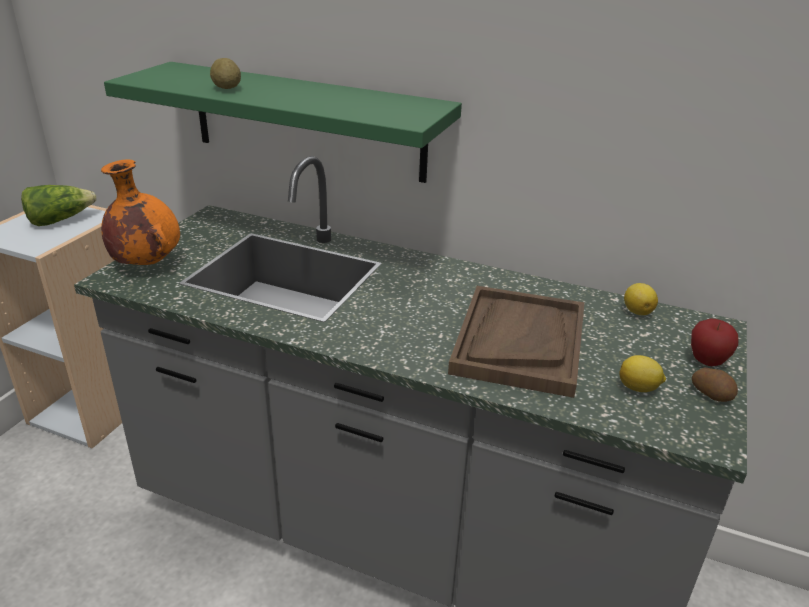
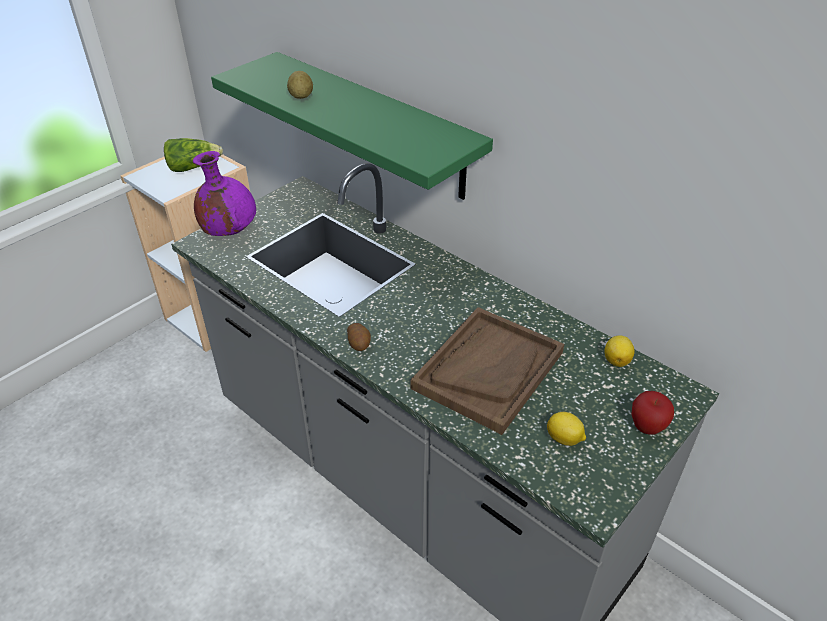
camera: 20 degrees right, 10 degrees up
(146, 264) = (229, 232): orange vase -> purple vase
(712, 394) = (627, 460): potato -> potato (359, 343)

